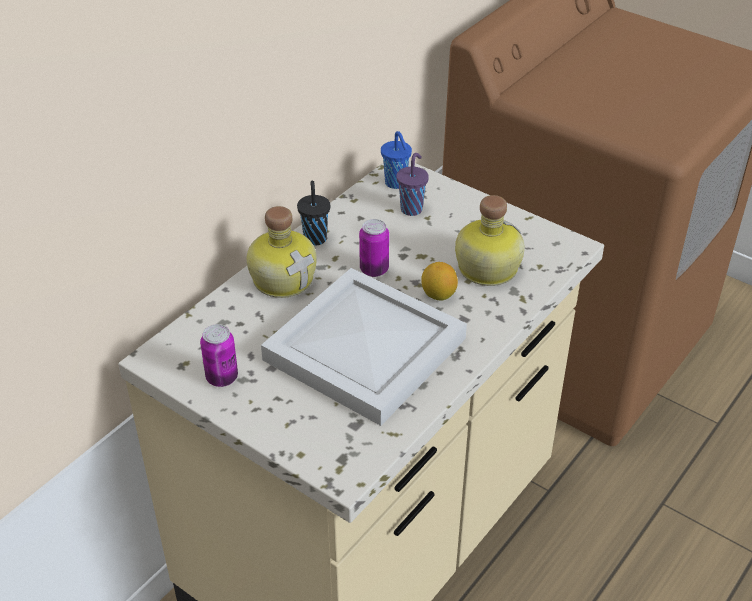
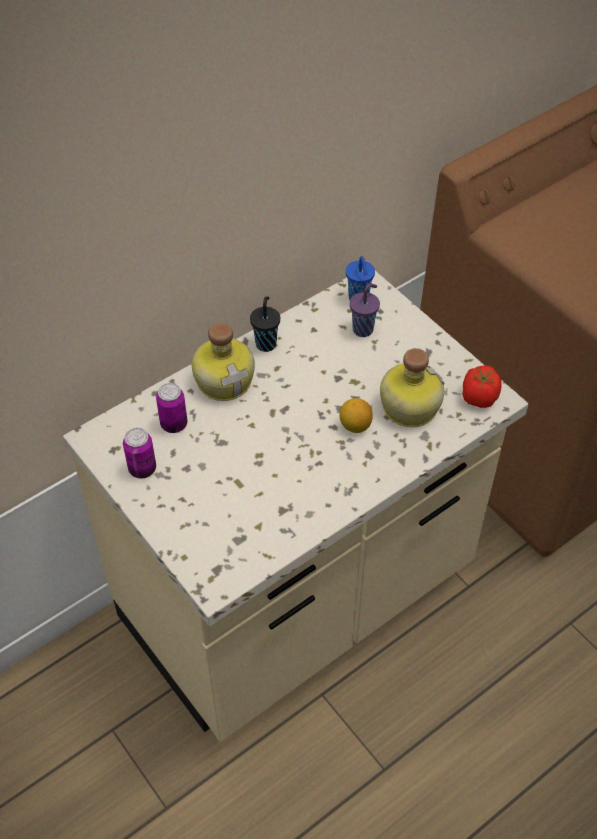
camera: 15 degrees right, 10 degrees up
(364, 347) = (272, 465): white tray -> none
(374, 270) = (307, 387): can -> can (174, 424)
(553, 248) = (478, 397): none -> tomato

